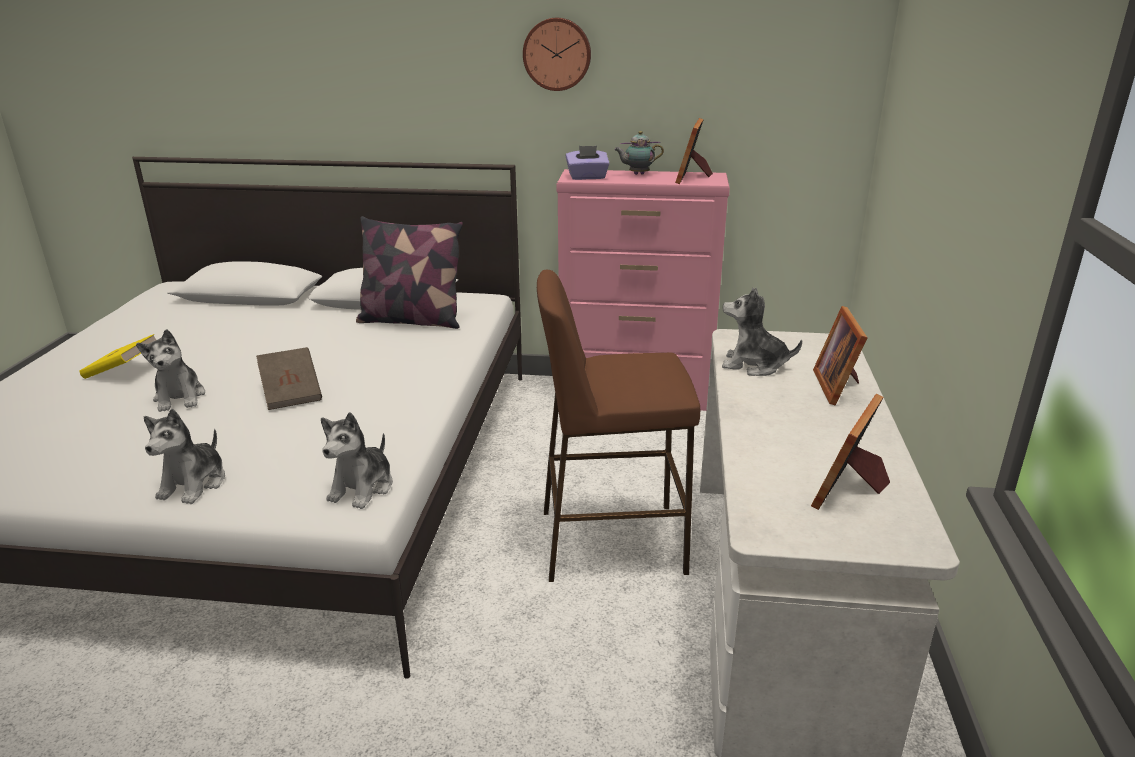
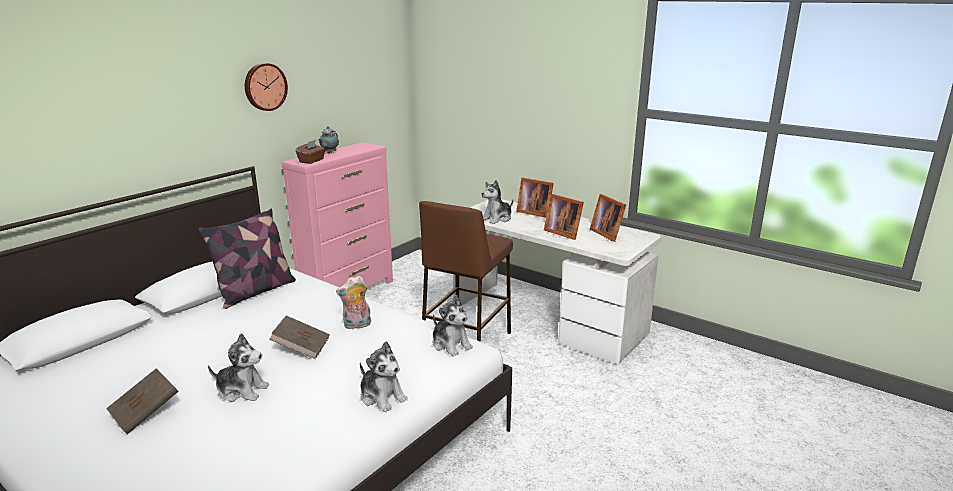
camera: 60 degrees left, 5 degrees down
(123, 371) = (145, 413): yellow book -> brown book
(370, 404) = (357, 325): none -> plush toy
(587, 177) = (312, 161): purple tissue box -> brown tissue box
(693, 177) = (358, 147): picture frame -> picture frame (562, 232)

